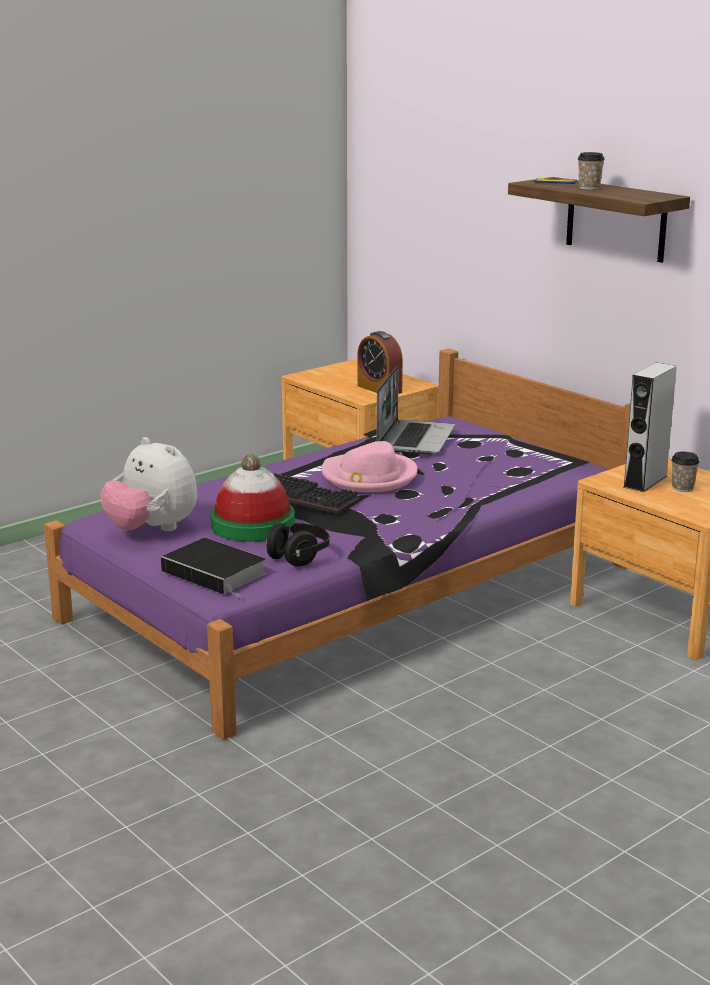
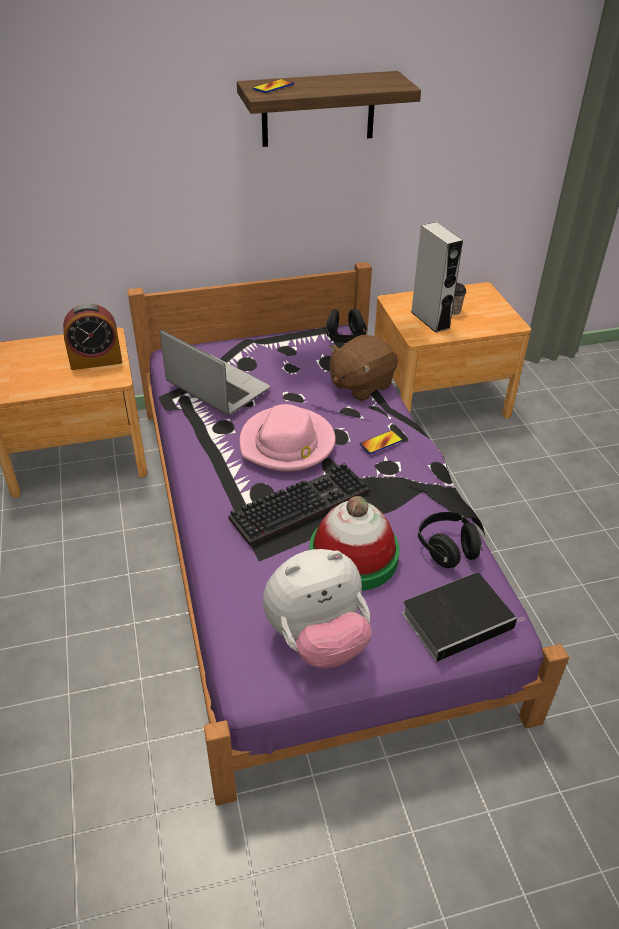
camera: 65 degrees left, 20 degrees up
(414, 508) = (381, 443): none -> phone
(500, 488) = (360, 385): none -> brown plush toy
(572, 470) = (345, 339): none -> black headphones
(589, 188) = (321, 85): cup -> none

